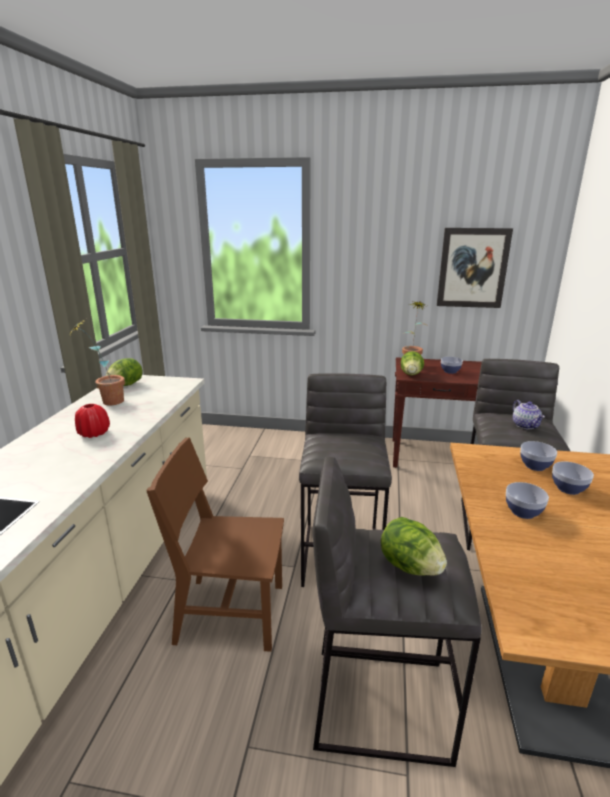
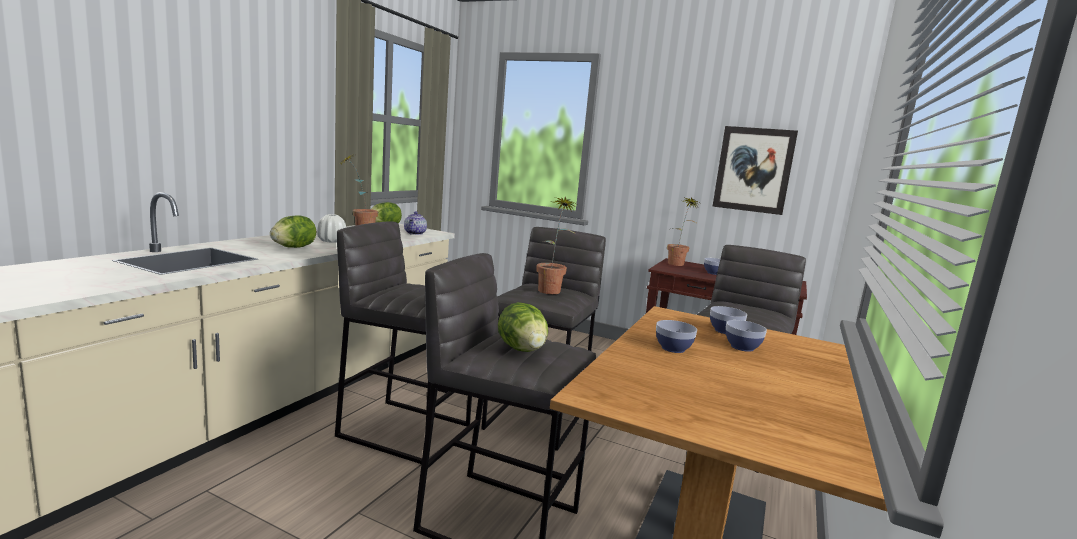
camera: 15 degrees right, 10 degrees down
(94, 433) = (332, 241): red vase -> white vase
(230, 613) = (404, 429): brown chair -> grey stool
(350, 443) = (551, 289): none -> potted plant
(411, 374) = (668, 268): lettuce -> lettuce (293, 247)
(526, 425) = (750, 310): teapot -> teapot (415, 233)

